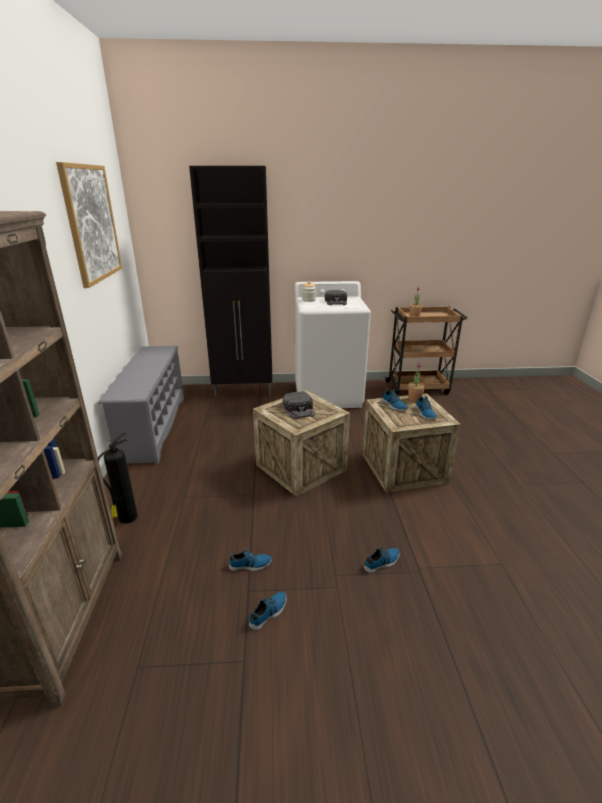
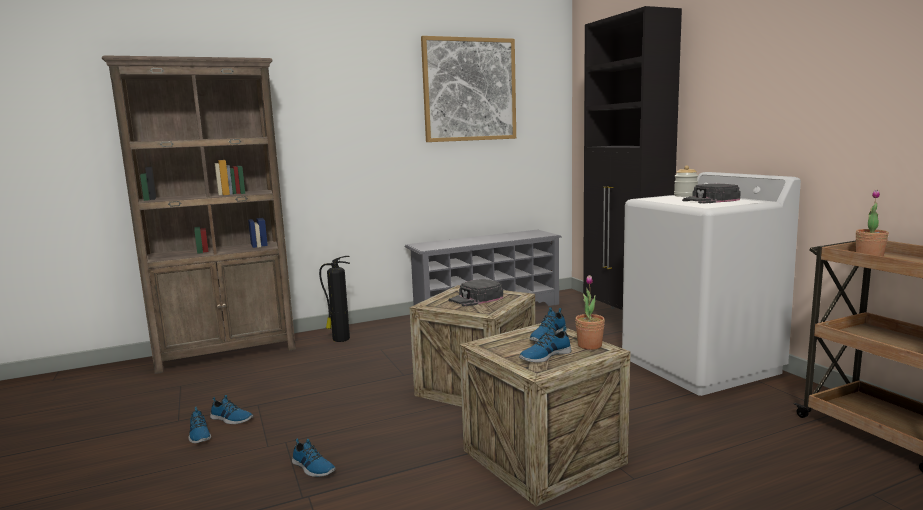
camera: 70 degrees right, 15 degrees down
(250, 565) = (292, 397): shoe -> shoe (199, 434)

